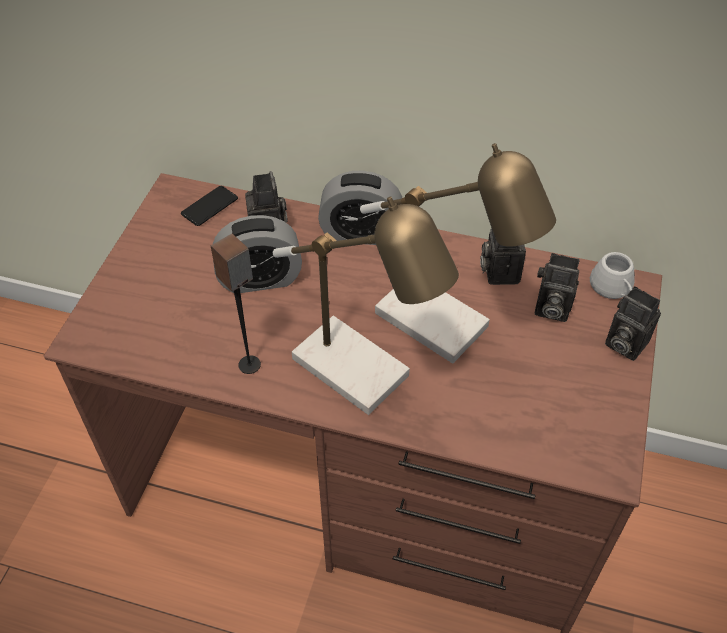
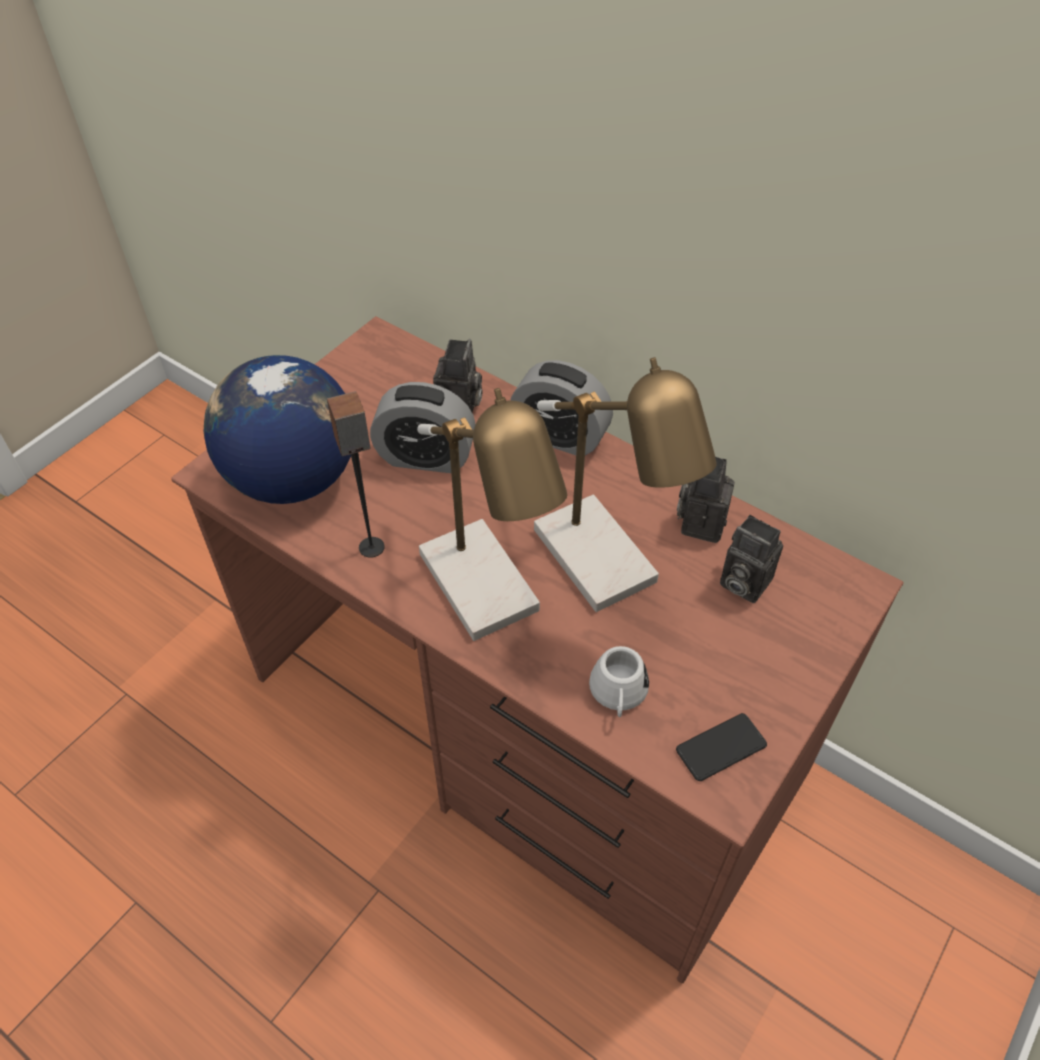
camera: 20 degrees right, 0 degrees up
(154, 327) = (292, 479): none -> globe
(209, 206) = (409, 364): phone -> phone (721, 747)
(613, 289) = (831, 581): white mug -> white mug (618, 694)
(623, 343) = (813, 649): camera -> none

